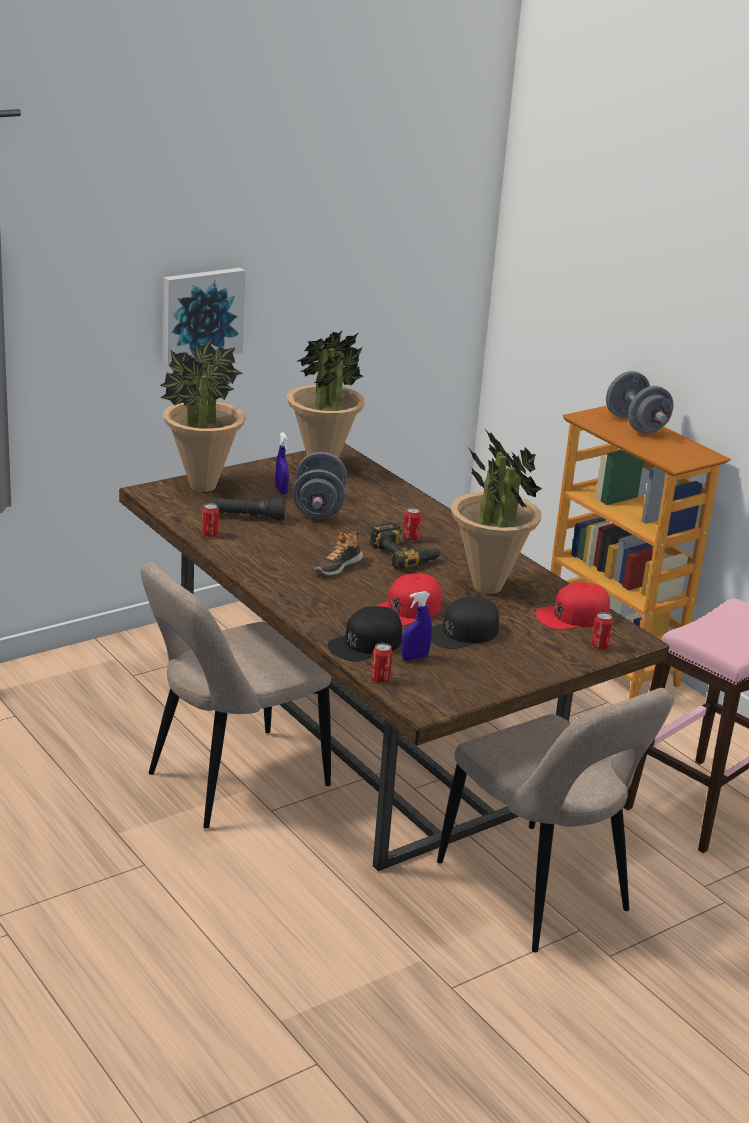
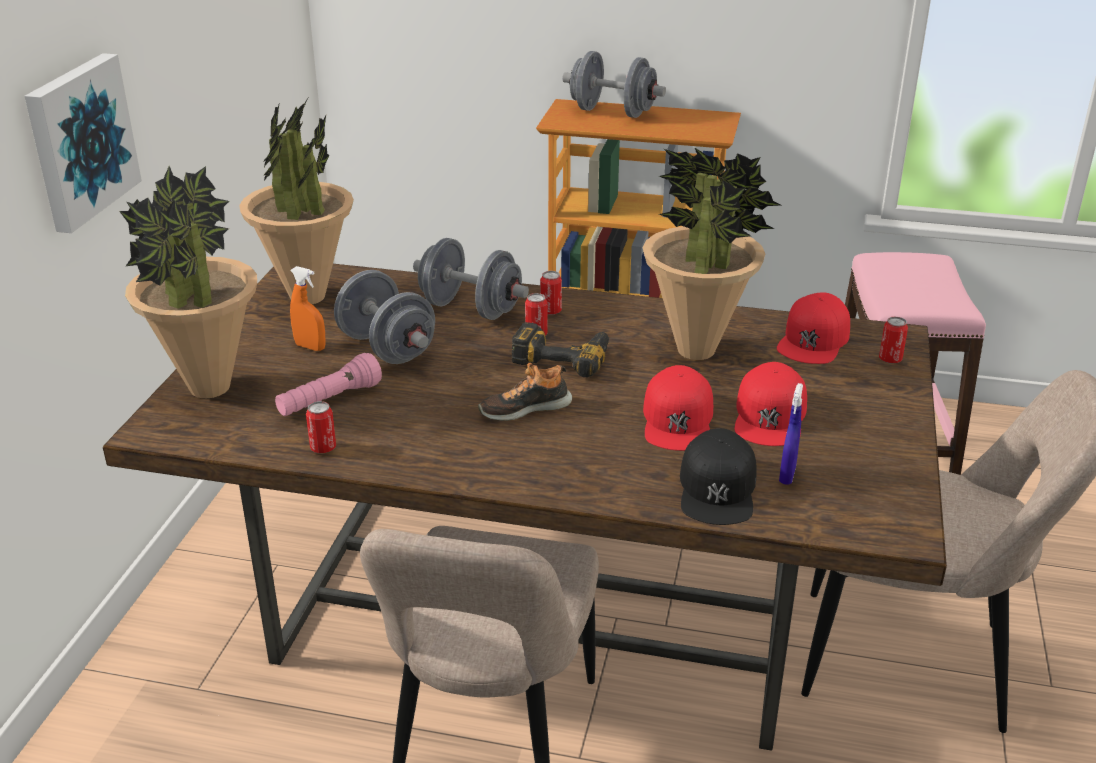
camera: 40 degrees left, 5 degrees up
(247, 517) = (329, 401): black flashlight -> pink flashlight
(281, 490) = (310, 347): blue spray bottle -> orange spray bottle
(337, 566) = (524, 408): shoe -> shoe turned 75 degrees clockwise
(380, 679) = (808, 525): can -> can (550, 311)
(399, 511) = (471, 309): none -> grey dumbbell
(462, 632) = (770, 416): black cap -> red cap

